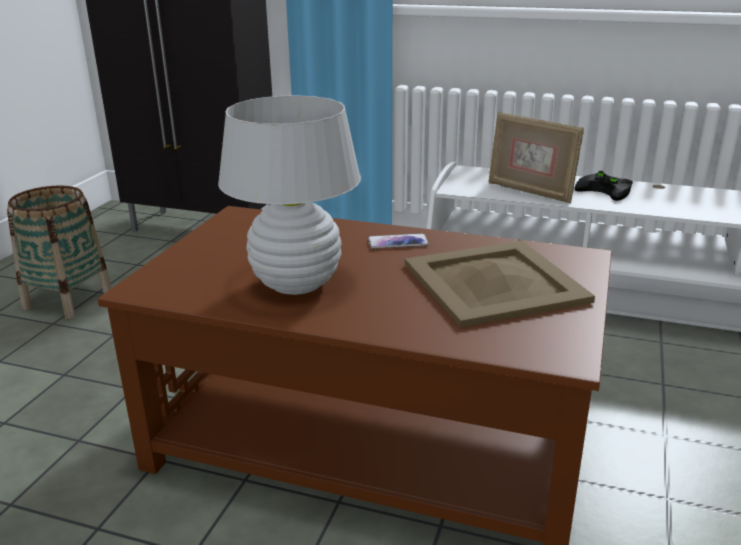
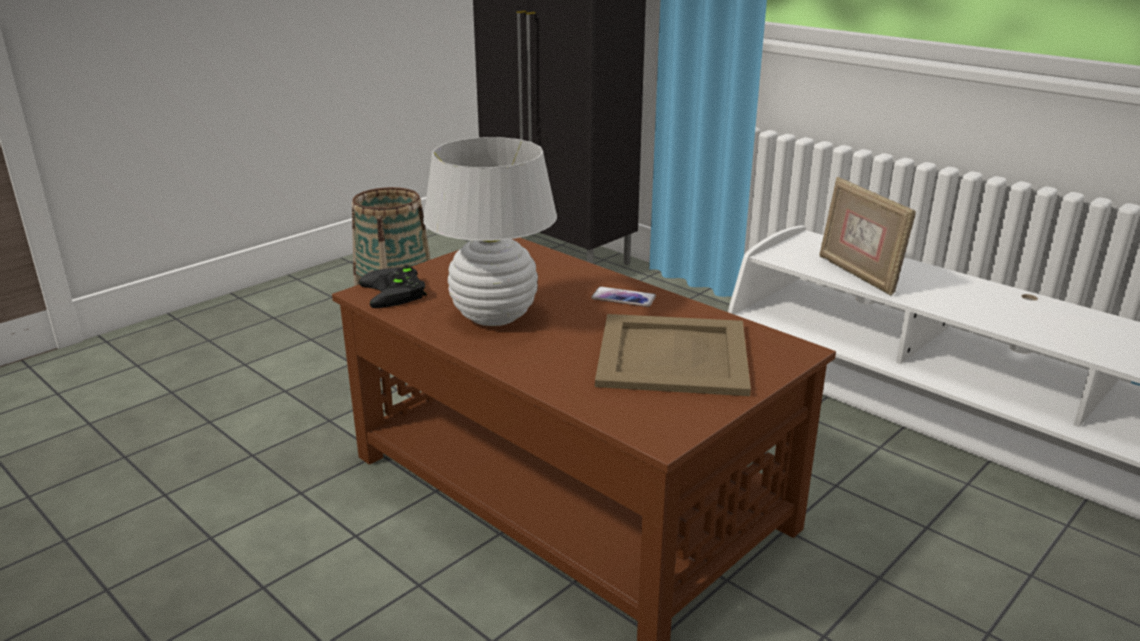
camera: 25 degrees right, 0 degrees up
(607, 190) = (955, 289): black game controller -> black game controller (397, 292)

